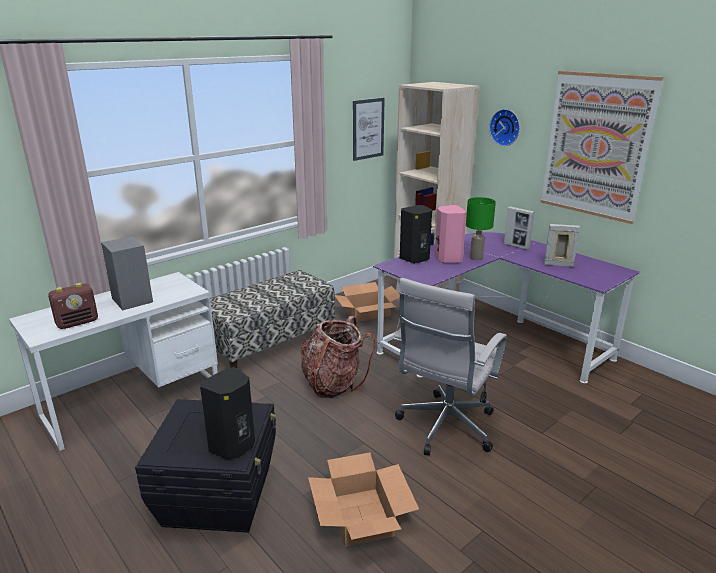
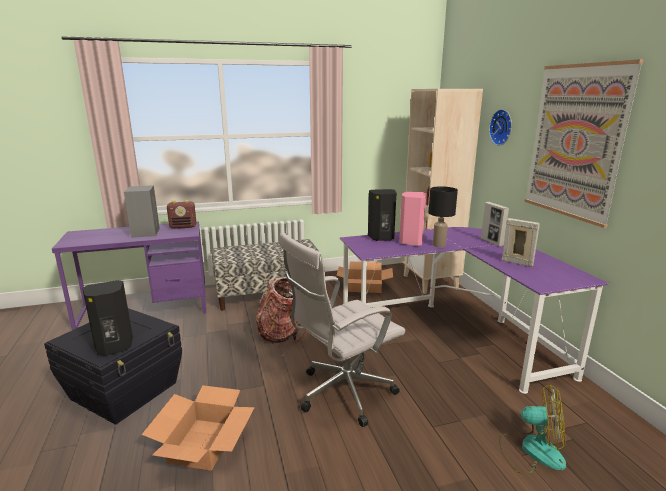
camera: 25 degrees right, 5 degrees down
(78, 322) = (96, 240): radio -> radio (183, 227)
(133, 399) = (144, 309): white desk -> purple desk
(368, 129) = (391, 129): picture -> none
(476, 258) = (438, 245): green table lamp -> black table lamp
(623, 428) = (531, 450): none -> fan

